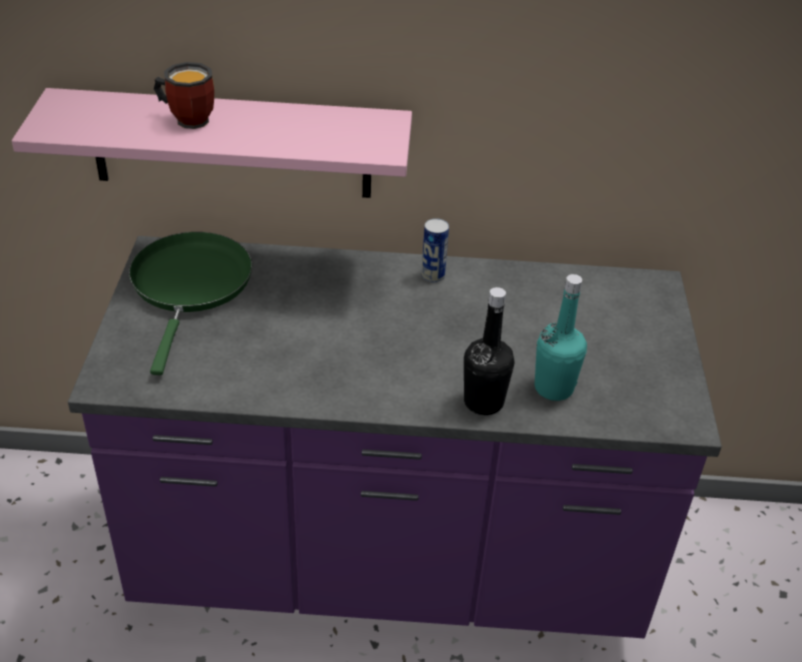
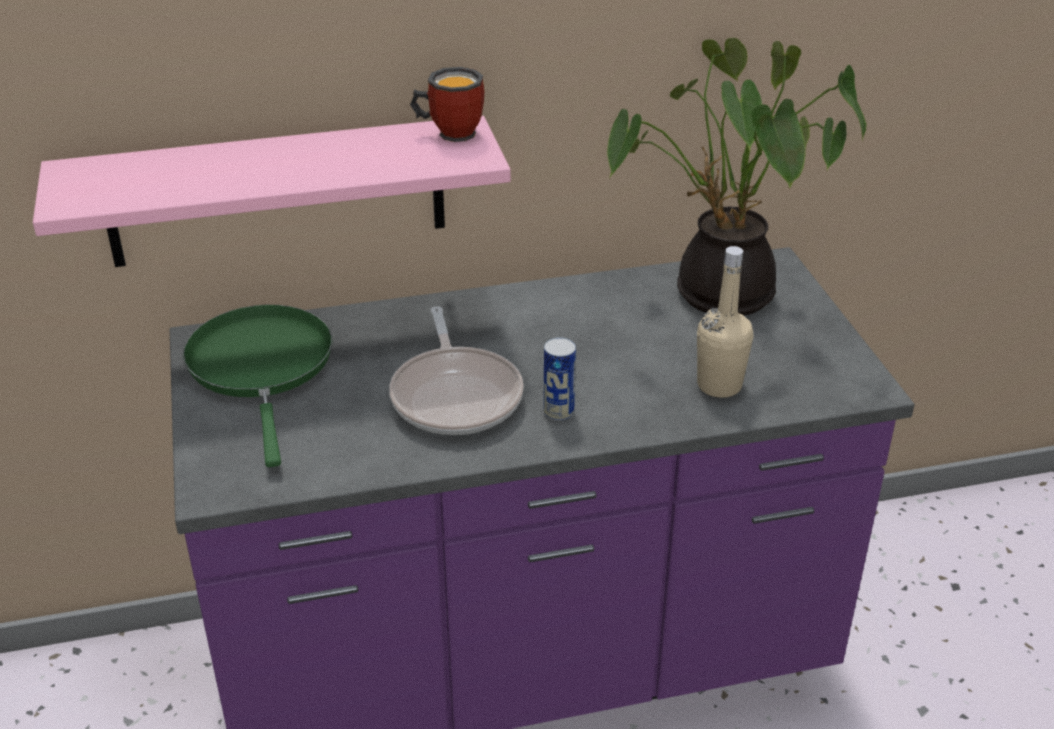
camera: 15 degrees left, 5 degrees down
(188, 118) = (235, 163): mug -> mug (450, 132)
(330, 345) = (456, 395): none -> frying pan
(433, 275) = (534, 302): can -> can (558, 412)
(483, 402) = (653, 415): black bottle -> none
(553, 388) = (719, 385): turquoise bottle -> beige bottle
(592, 306) = (718, 298): none -> potted plant

